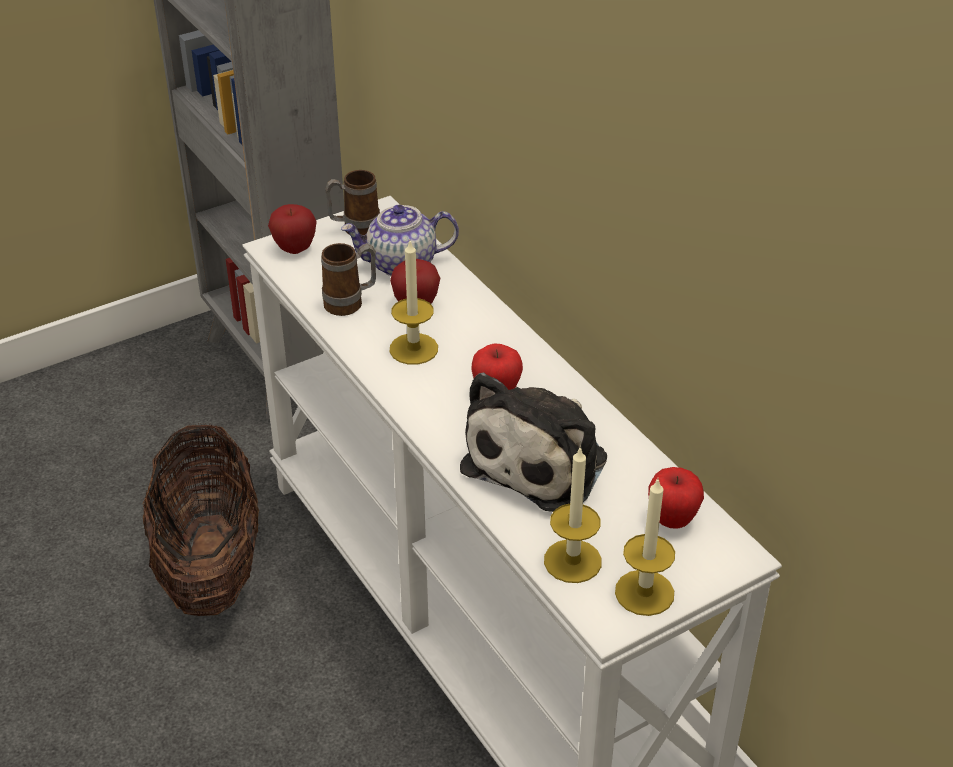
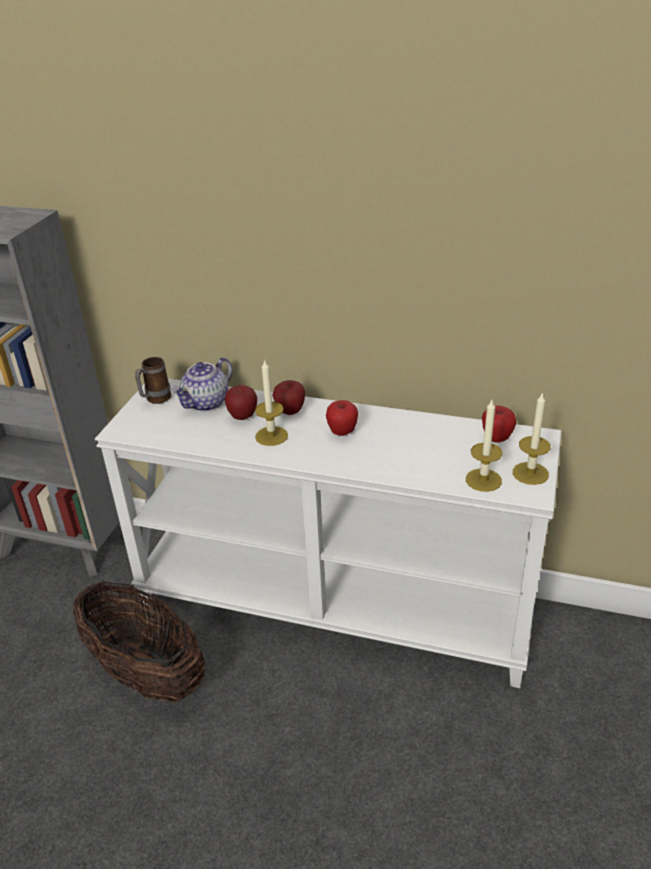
camera: 40 degrees left, 5 degrees down
(294, 249) = (132, 425): apple -> apple (290, 411)
(351, 303) = (205, 433): mug -> none
(541, 460) = (406, 448): plush toy -> none

